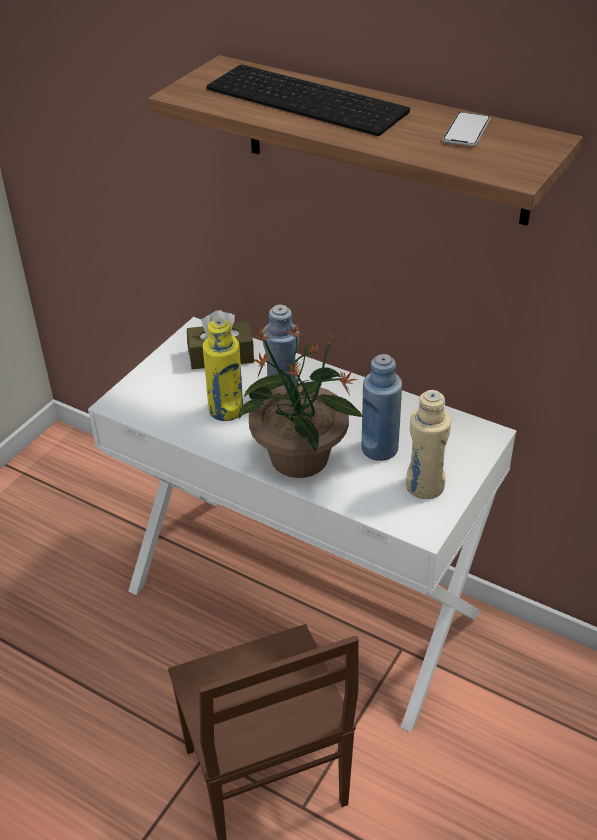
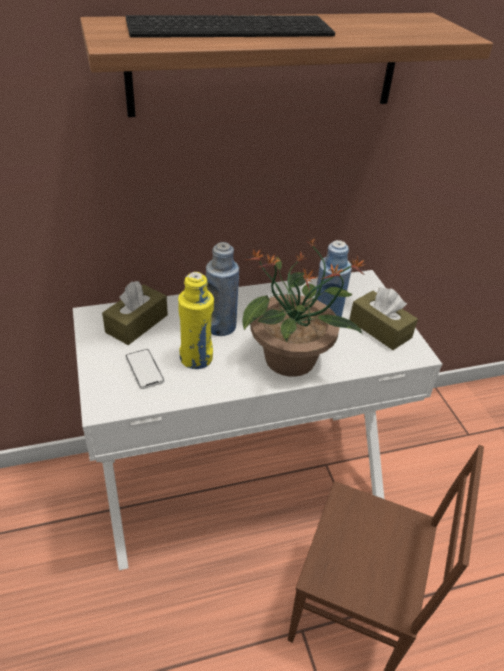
camera: 50 degrees left, 0 degrees up
(424, 486) = (380, 329): beige bottle -> brown tissue box
(466, 131) = (374, 22): phone -> phone (144, 369)

